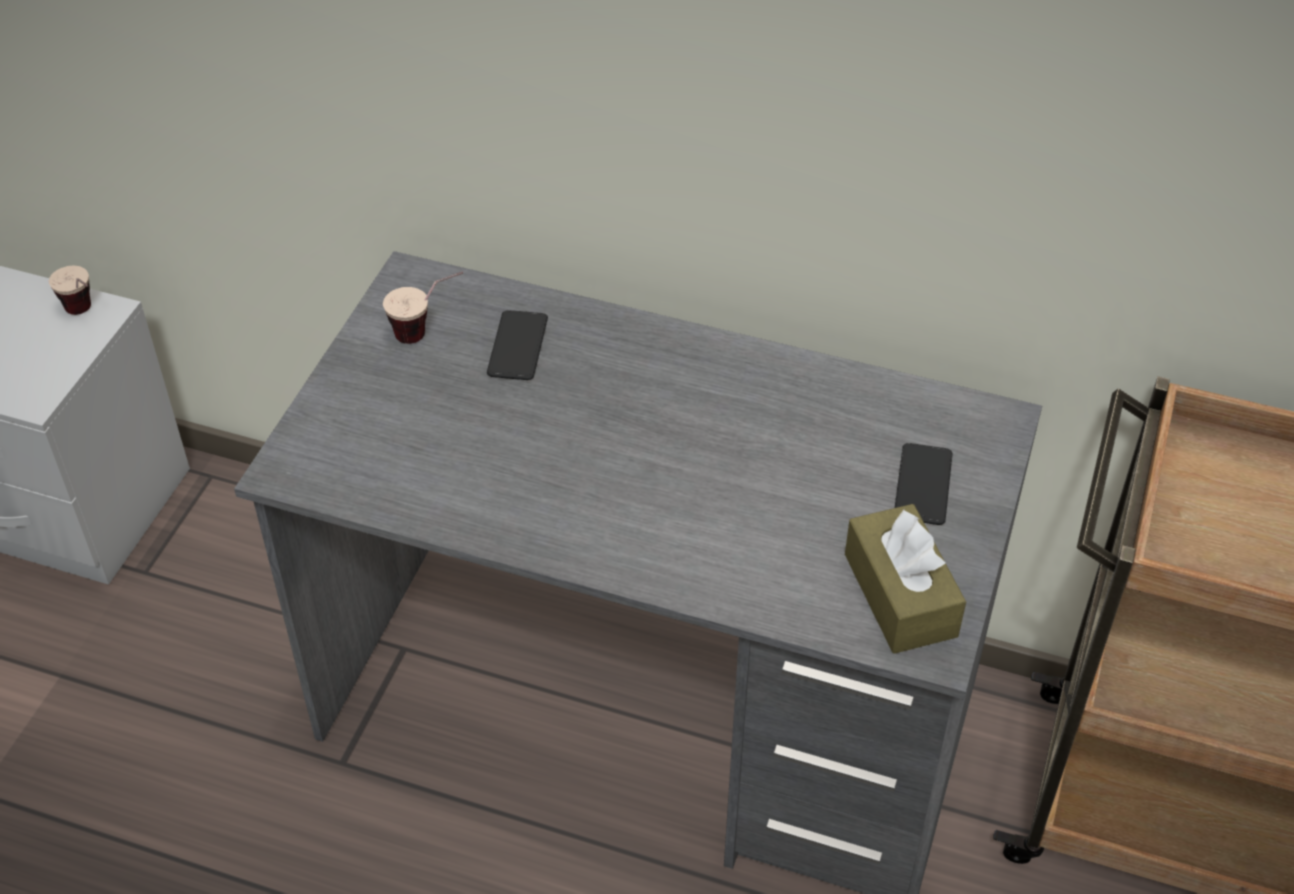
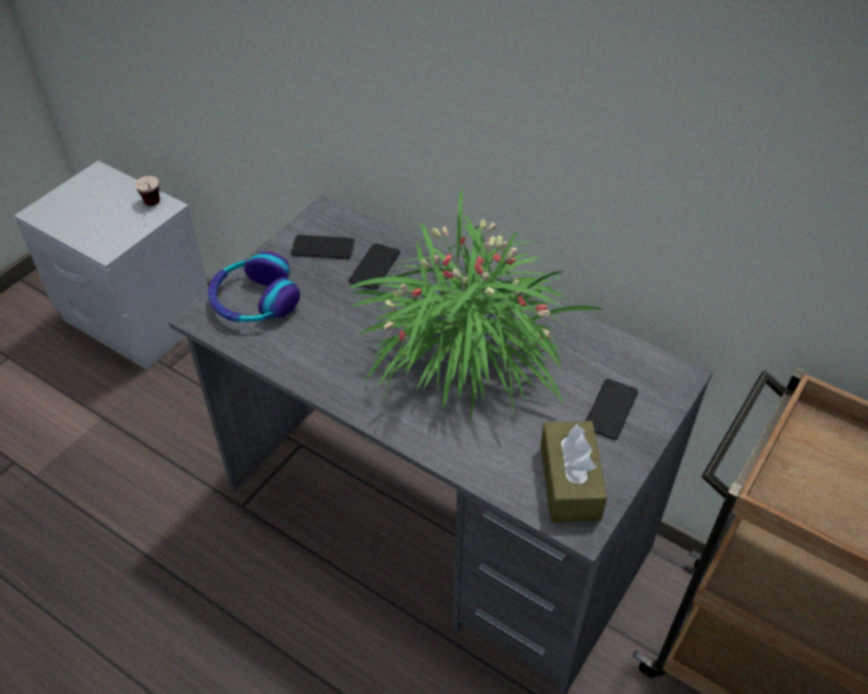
camera: 15 degrees right, 0 degrees up
(355, 431) = (254, 301): none -> headphones
(428, 332) = (323, 248): cup -> phone
(696, 445) = (466, 352): none -> potted plant

